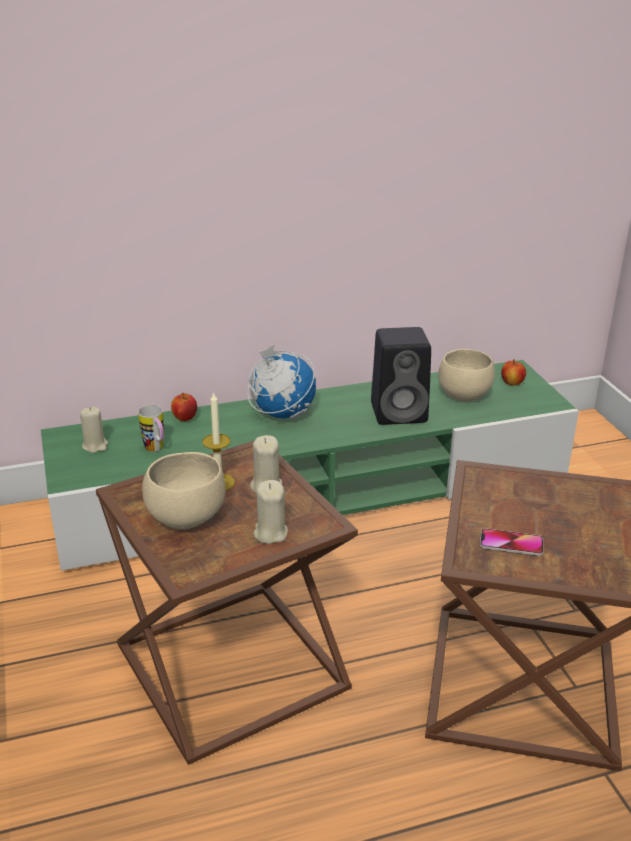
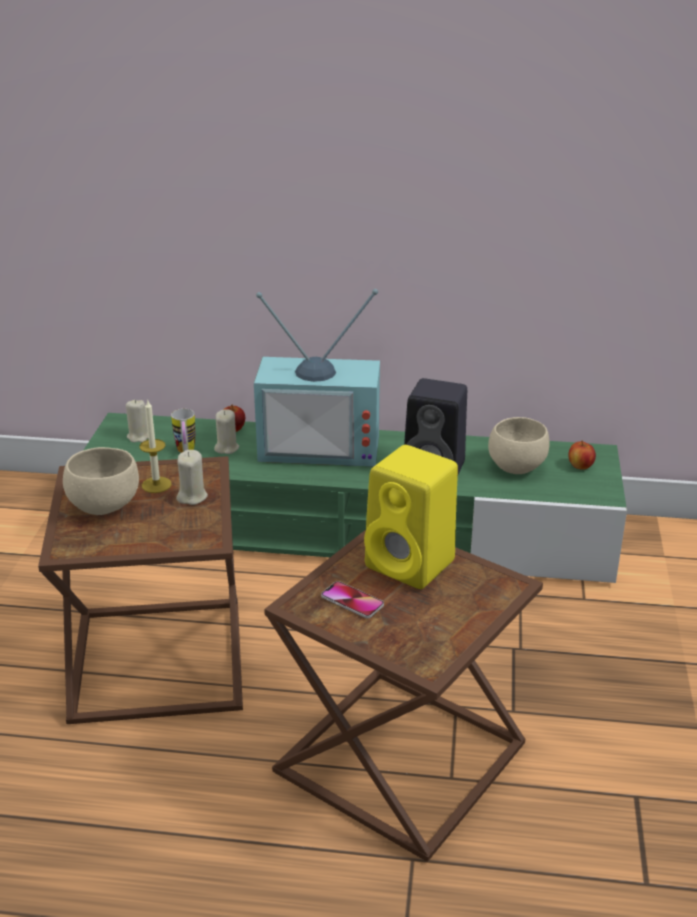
camera: 25 degrees right, 0 degrees up
(270, 533) = (158, 536): beige candle -> beige candle (226, 448)
(282, 414) = (321, 445): globe -> television
(527, 495) = (412, 564): none -> yellow speaker

